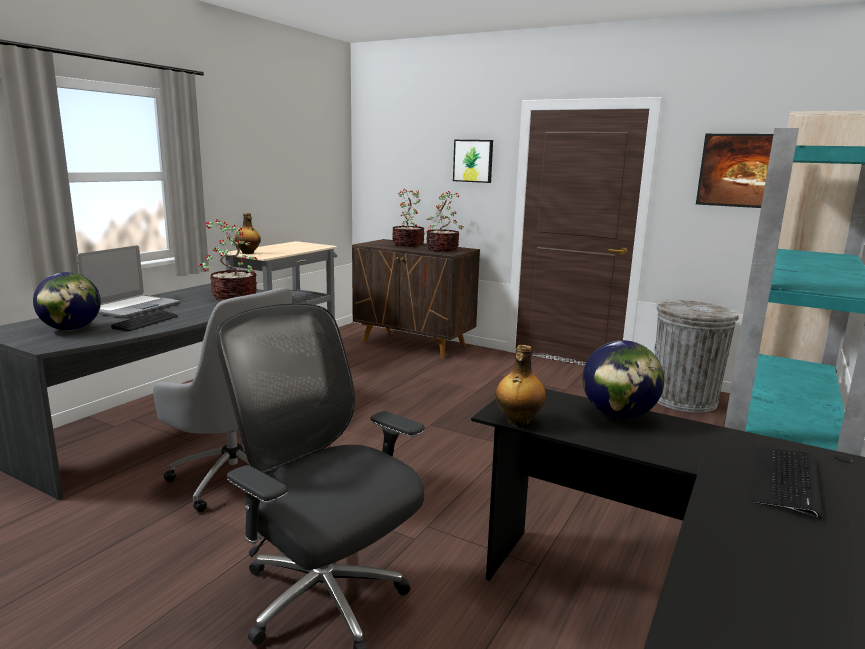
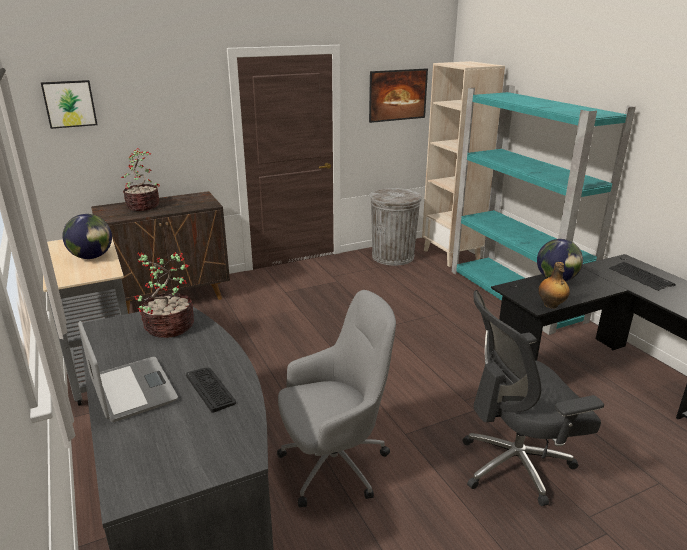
camera: 55 degrees left, 10 degrees up
(71, 329) = (186, 439): globe -> globe (91, 257)
(248, 253) = (77, 277): bottle -> none
(443, 249) = (188, 201): potted plant -> none
(473, 161) = (185, 109): picture -> picture (69, 104)

